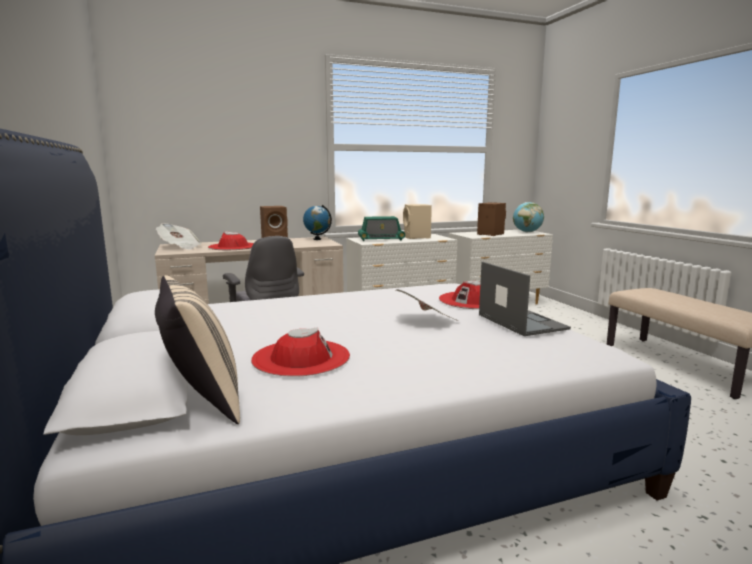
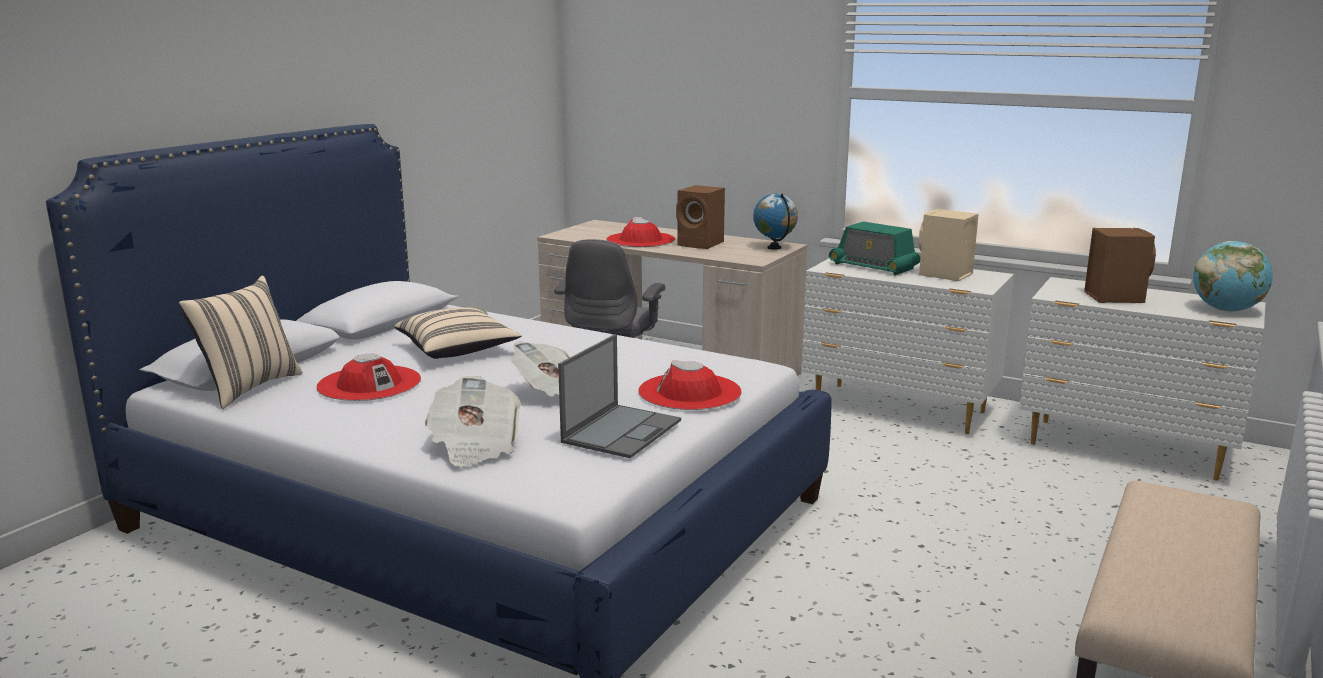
camera: 50 degrees right, 5 degrees up
(180, 247) = (591, 229): newspaper -> newspaper (474, 446)
(283, 323) = (458, 350): none -> beige pillow

